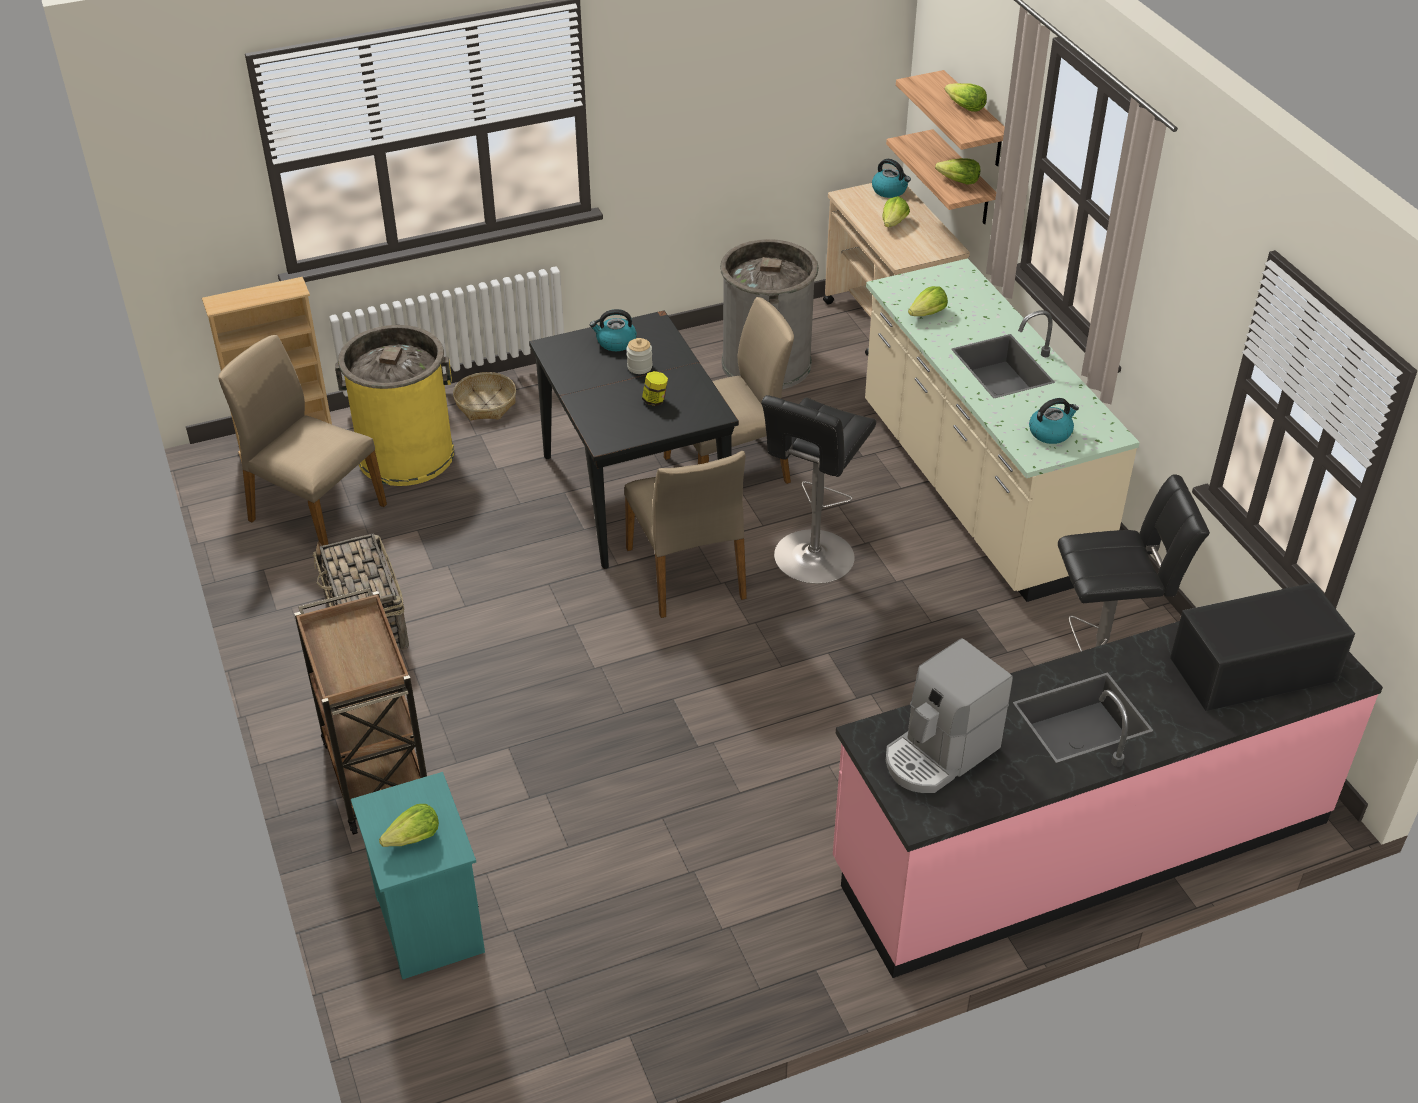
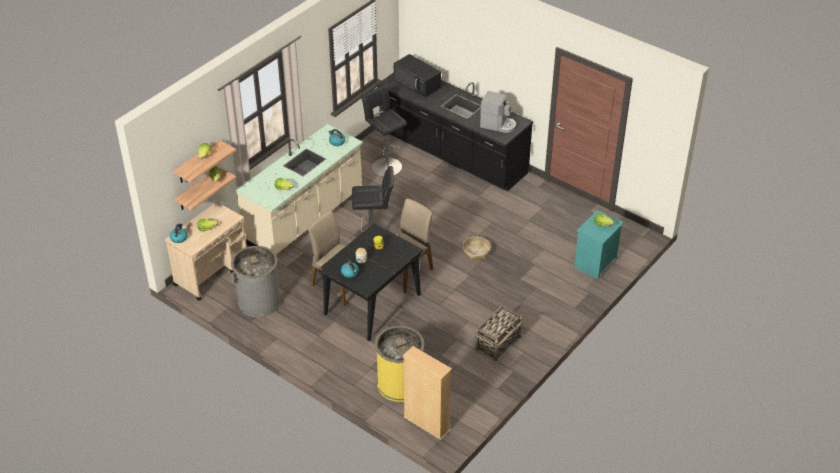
camera: 120 degrees left, 0 degrees up
(315, 513) = (455, 392): beige chair -> none
(376, 773) = (557, 303): brown cart -> none
(485, 404) = (349, 376): basket -> basket (476, 251)
(1080, 843) = (452, 154): pink counter -> black counter

